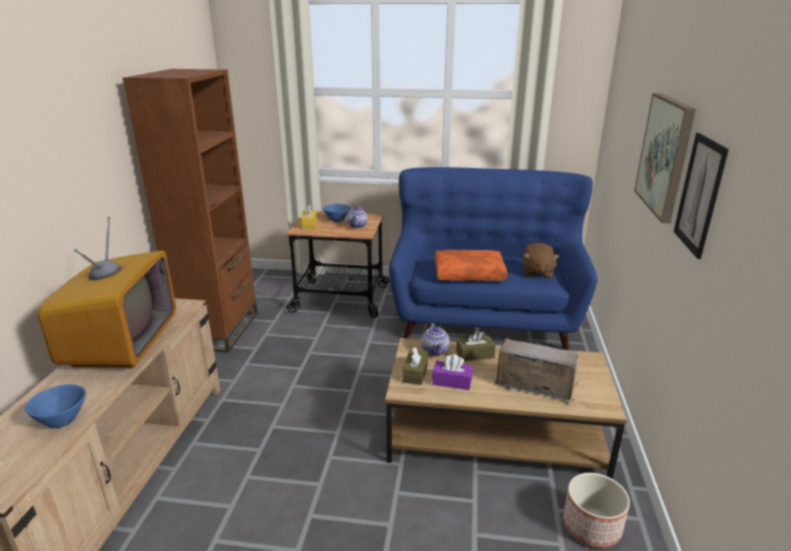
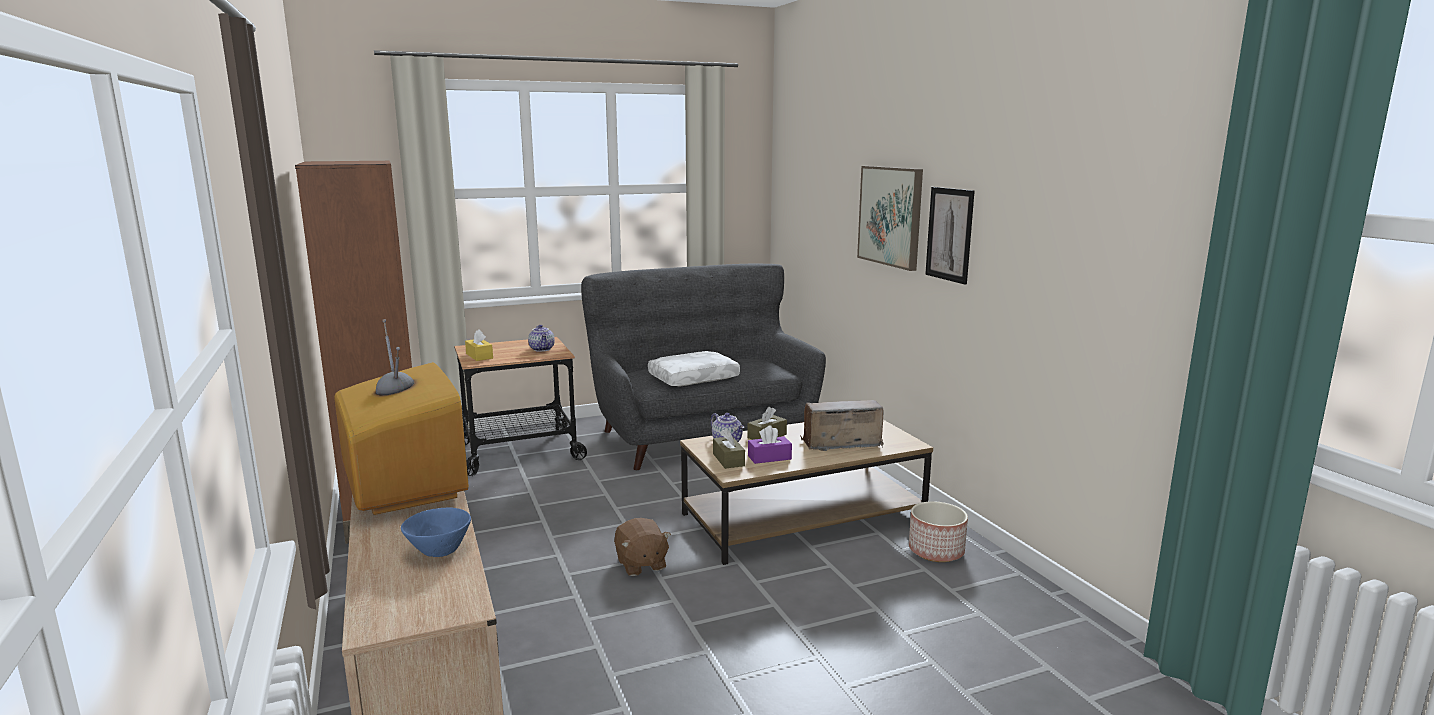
camera: 30 degrees left, 10 degrees down
(337, 219) = (508, 347): blue bowl -> none
(469, 273) = (693, 378): orange pillow -> white pillow
(484, 317) = (702, 434): blue sofa -> grey sofa
(537, 273) = (758, 367): brown plush toy -> brown plush toy (641, 564)

